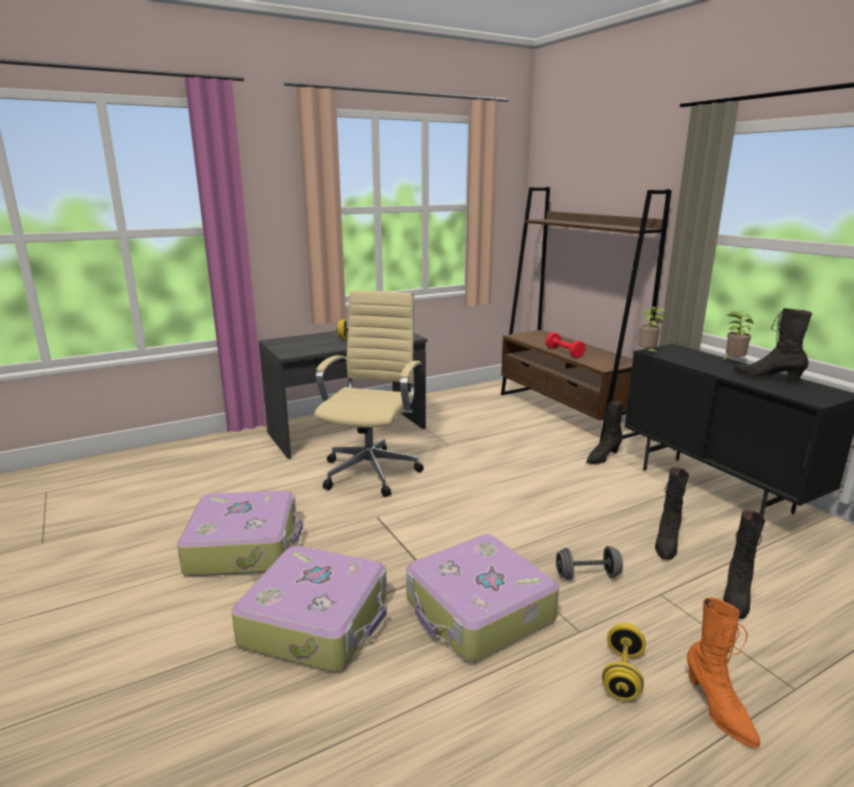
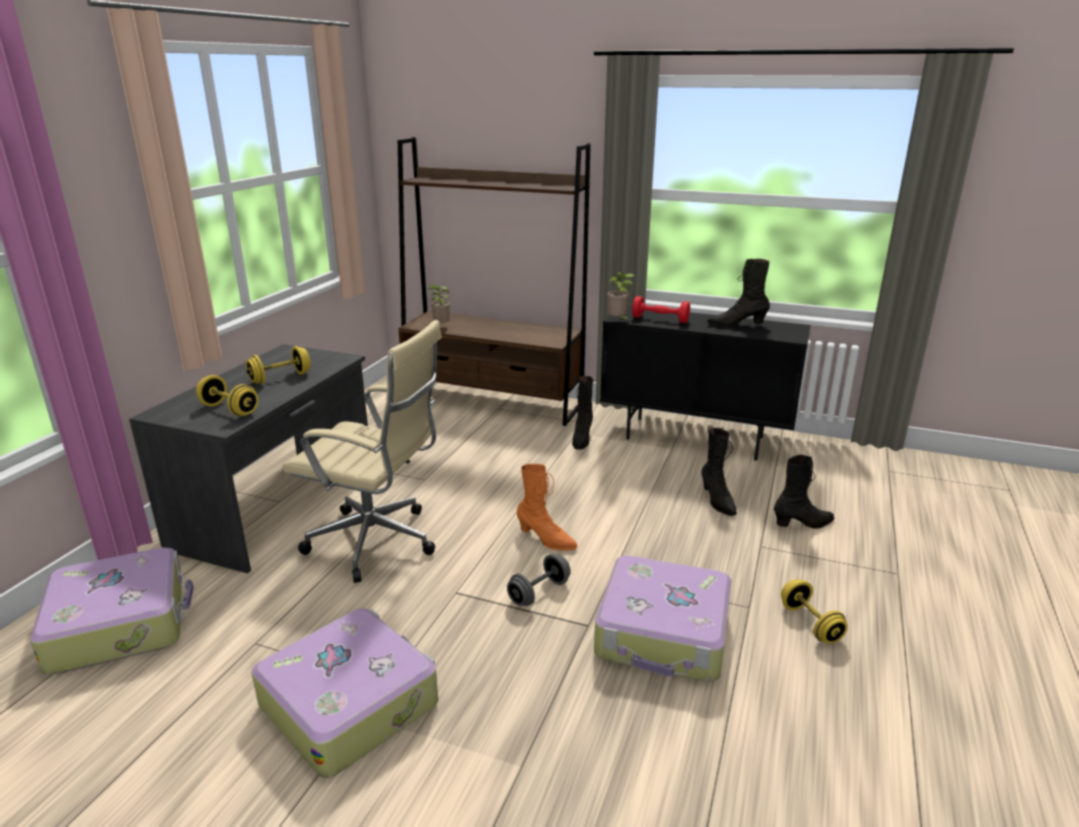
camera: 40 degrees left, 5 degrees up
(306, 347) = (229, 410): none -> yellow dumbbell
(317, 621) = (545, 730): suitcase -> suitcase (120, 623)
(372, 470) = (378, 543): beige office chair -> beige office chair turned 135 degrees clockwise
(564, 352) = (494, 335): red dumbbell -> red dumbbell (660, 319)
(587, 575) = (699, 557): grey dumbbell -> grey dumbbell (539, 592)
(718, 709) = (881, 613): orange boot -> orange boot (546, 539)
(732, 361) = (690, 314): potted plant -> potted plant (440, 327)
(736, 597) = (803, 524): black boot -> black boot turned 90 degrees counterclockwise

